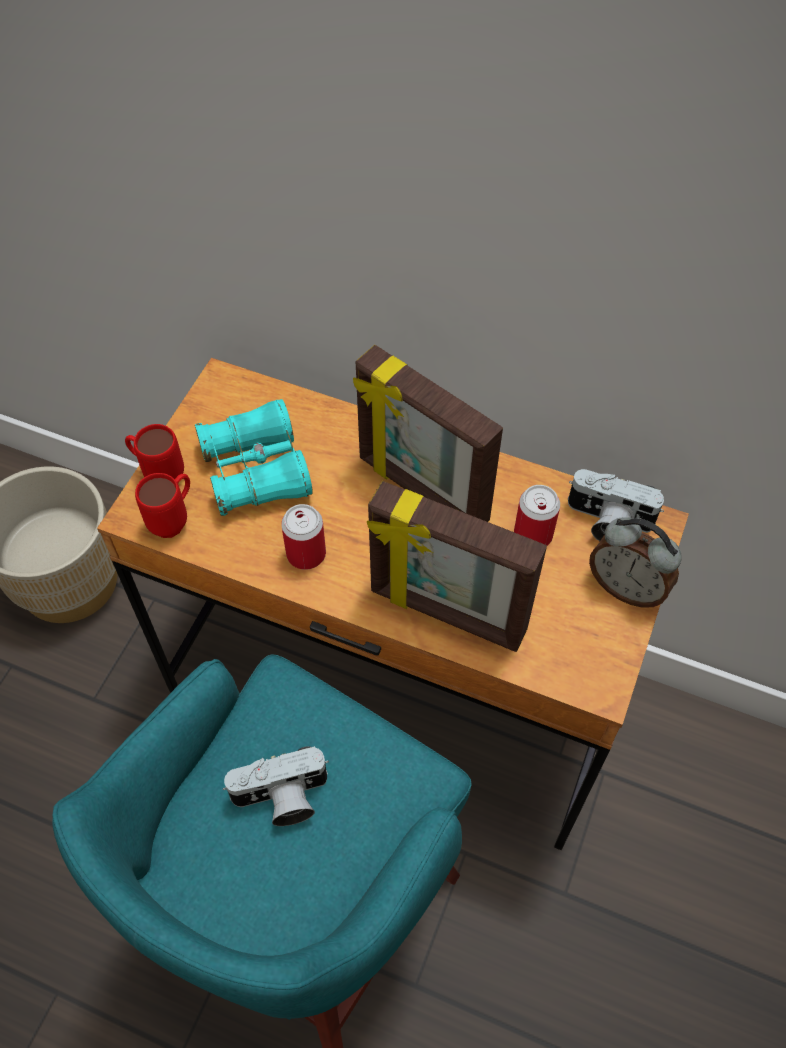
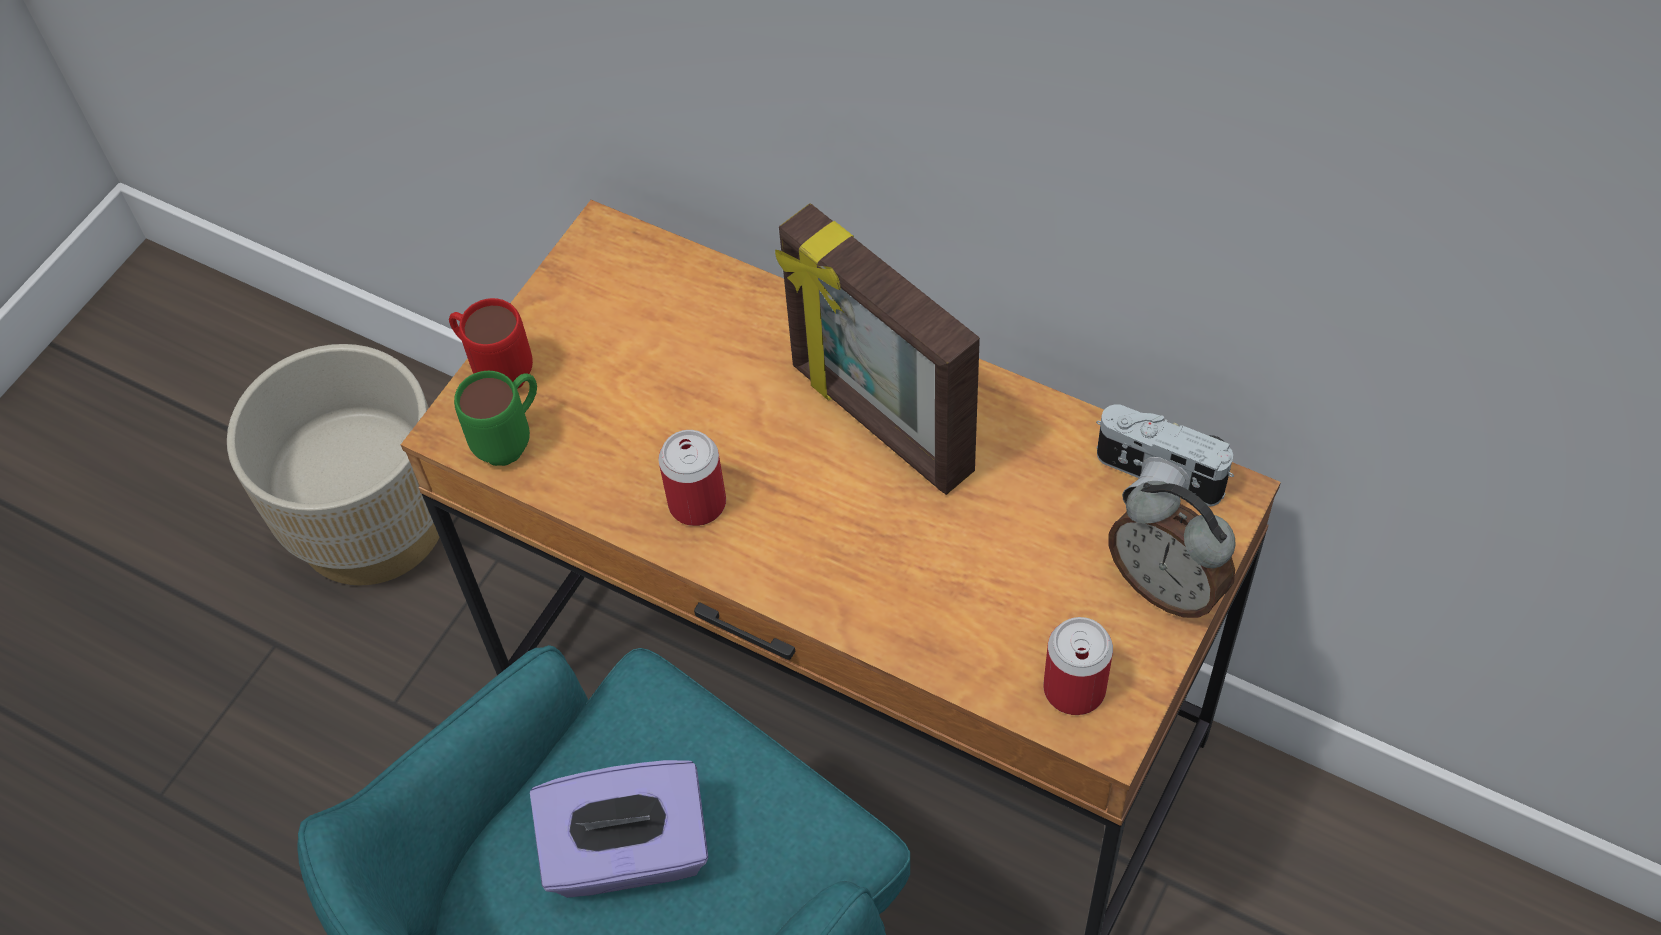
camera: 10 degrees right, 0 degrees up
(174, 520) = (512, 440): red mug -> green mug
(256, 471) = (638, 375): turquoise binoculars -> none
(282, 799) = (628, 853): camera -> purple tissue box
(447, 613) = (892, 605): picture frame -> none
(533, 534) = (1037, 497): can -> can (1074, 688)

